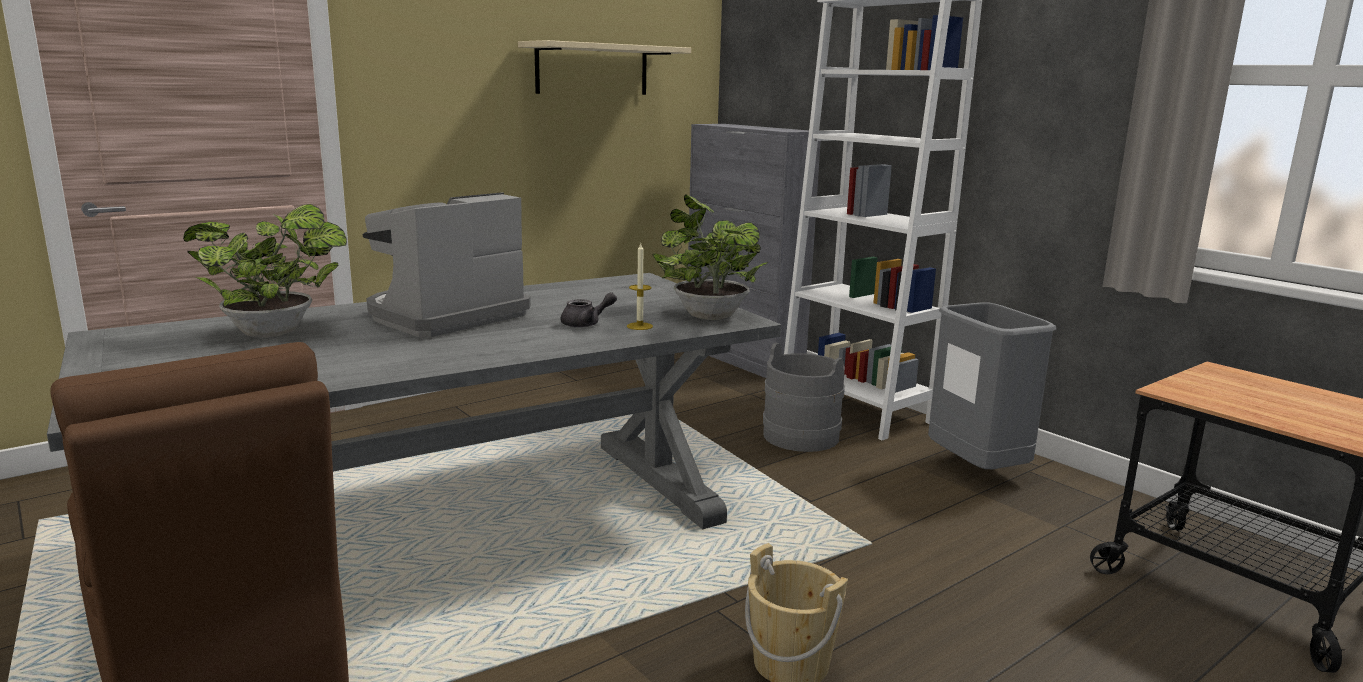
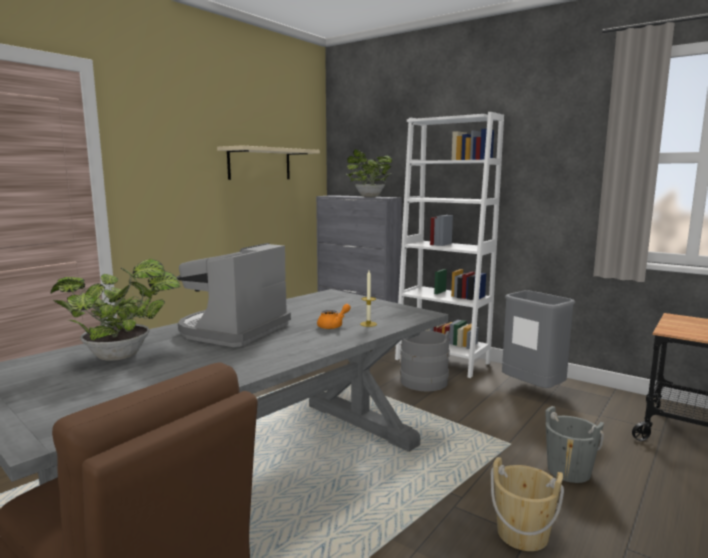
camera: 15 degrees left, 5 degrees down
(586, 324) = (333, 326): grey teapot -> orange teapot
(707, 315) = (399, 312): potted plant -> potted plant (368, 196)
(936, 595) = (569, 471): none -> grey bucket

